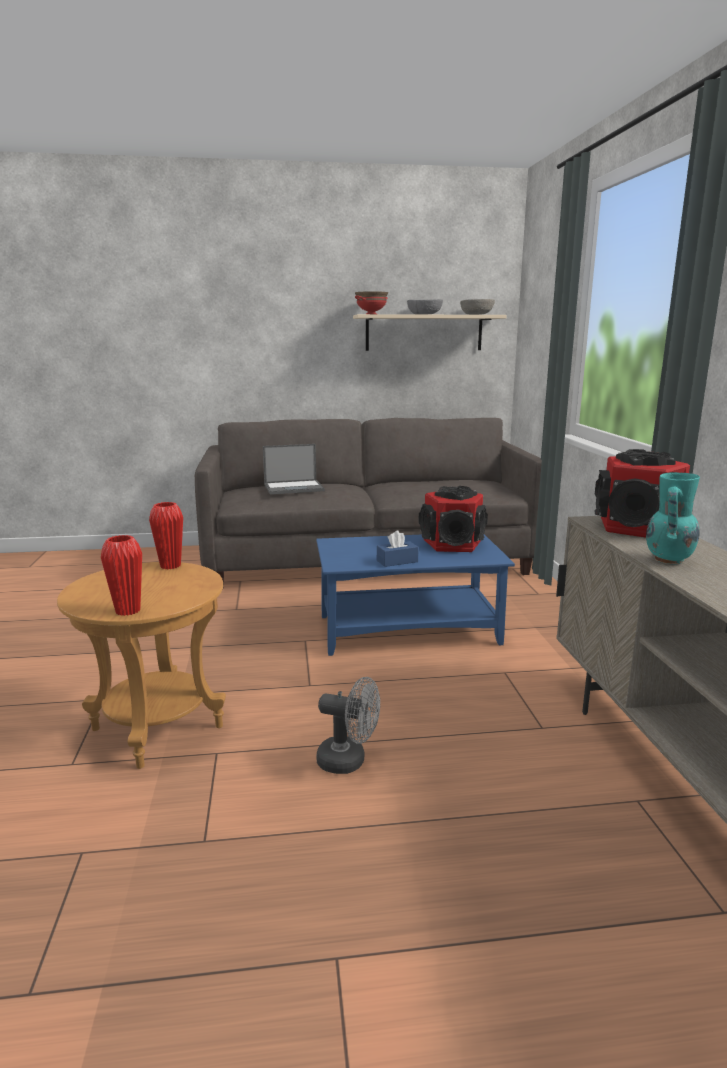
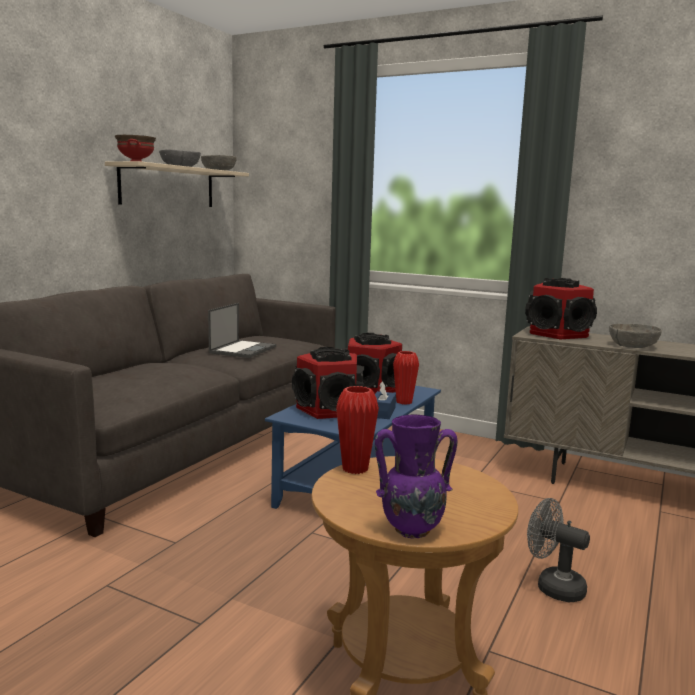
camera: 55 degrees left, 5 degrees down
(79, 597) = (410, 530): none -> purple vase
(128, 611) = (487, 513): red vase -> red vase (404, 402)
(294, 487) = (133, 375): laptop -> laptop (243, 349)
(349, 761) = (553, 586): grey fan -> grey fan turned 105 degrees counterclockwise
(370, 547) = (329, 409): none -> speaker
(667, 560) = (632, 346): turquoise vase -> grey bowl

